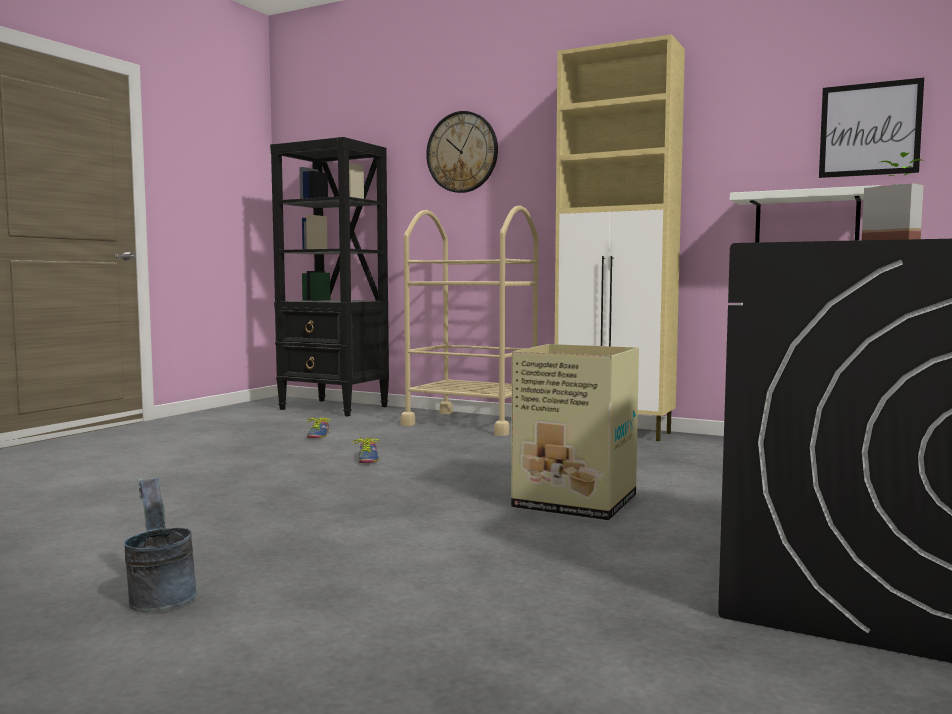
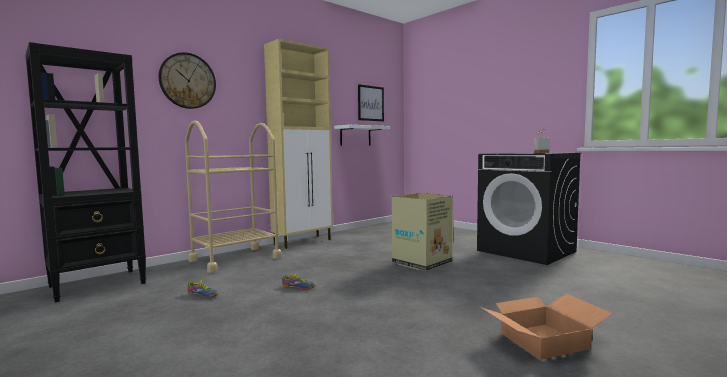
camera: 70 degrees left, 0 degrees up
(160, 596) = (543, 341): grey bucket -> cardboard box

